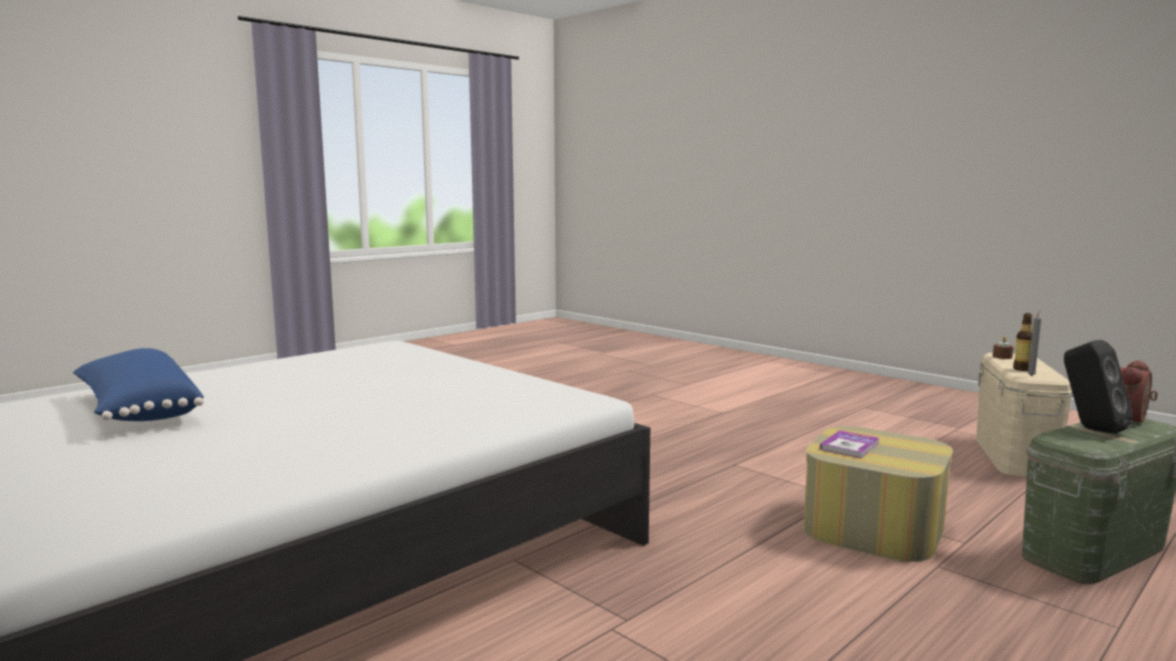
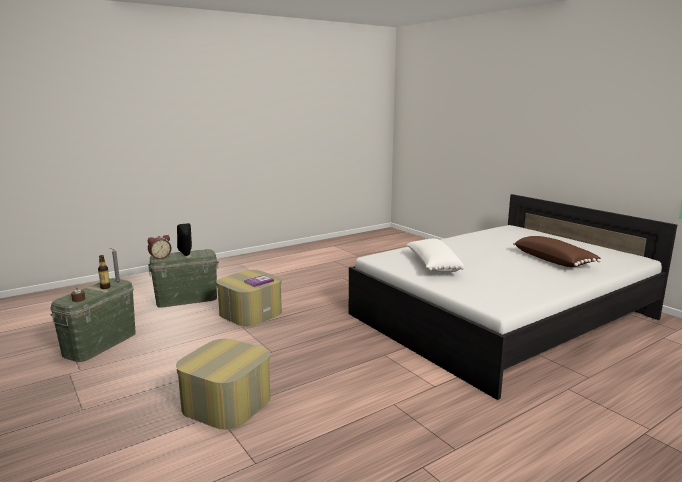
camera: 170 degrees left, 5 degrees up
(138, 410) = (554, 261): blue pillow -> brown pillow
(453, 386) = (432, 265): none -> white pillow
(725, 419) = (226, 403): none -> ottoman
(1014, 456) = (100, 344): beige storage box -> green storage box

